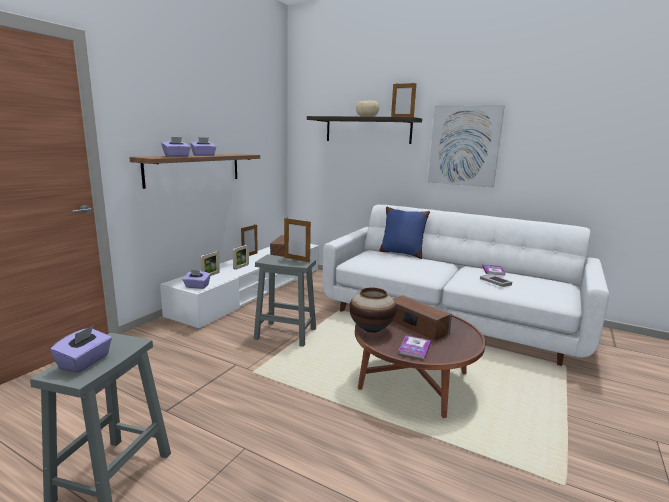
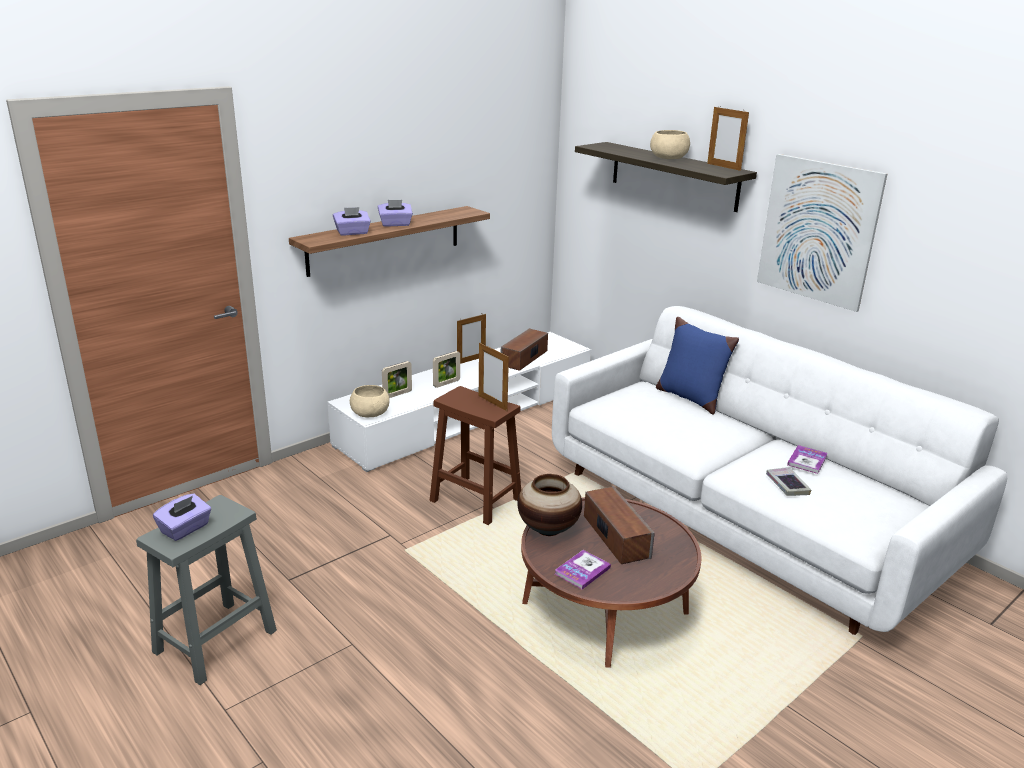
camera: 20 degrees right, 10 degrees up
(197, 286) = (370, 413): purple tissue box -> beige bowl
(287, 334) = (477, 500): grey stool -> brown stool

